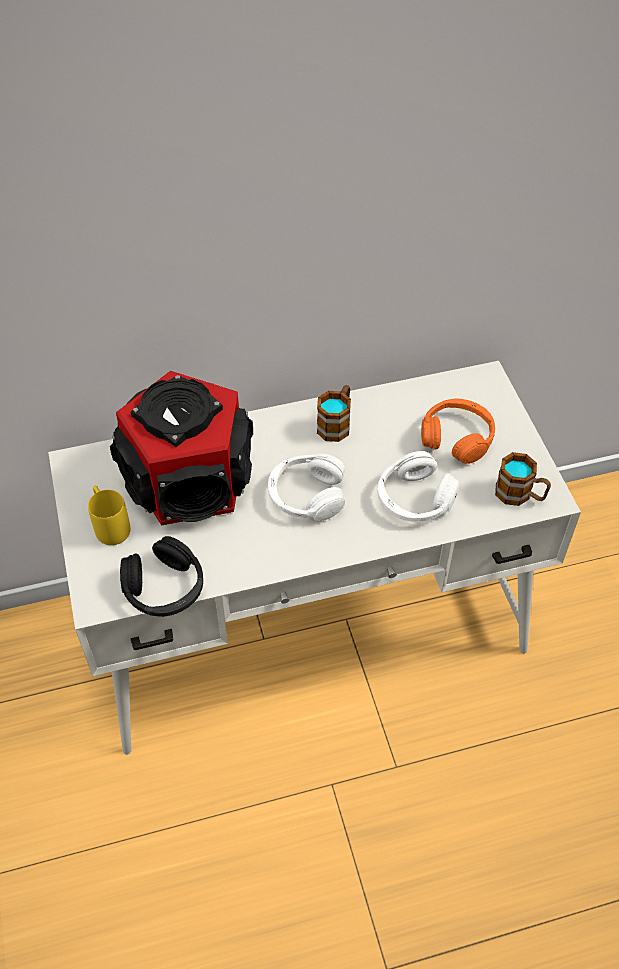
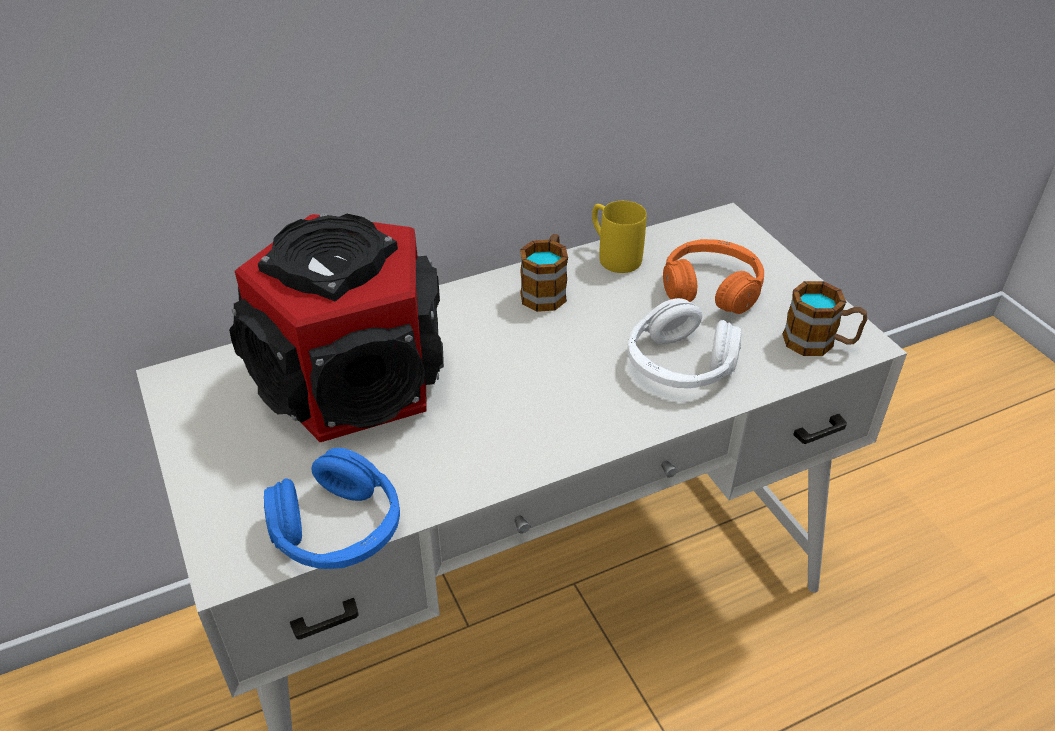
camera: 10 degrees left, 10 degrees down
(109, 525) = (239, 453): yellow mug -> yellow mug (613, 256)
(164, 588) = (338, 529): black headphones -> blue headphones
(306, 495) = (527, 379): white headphones -> none

